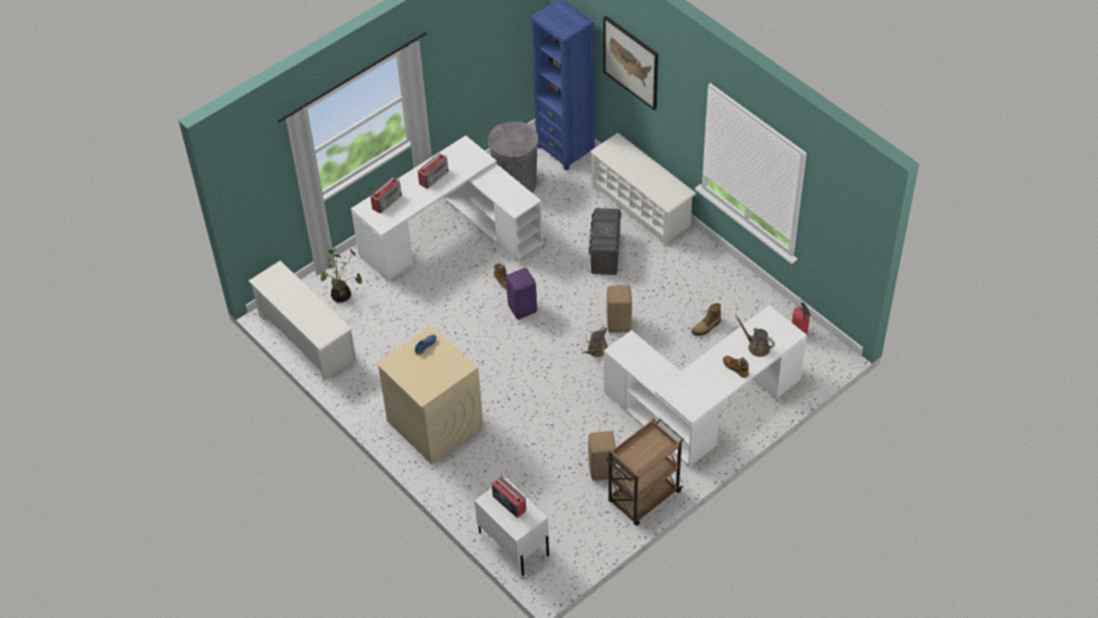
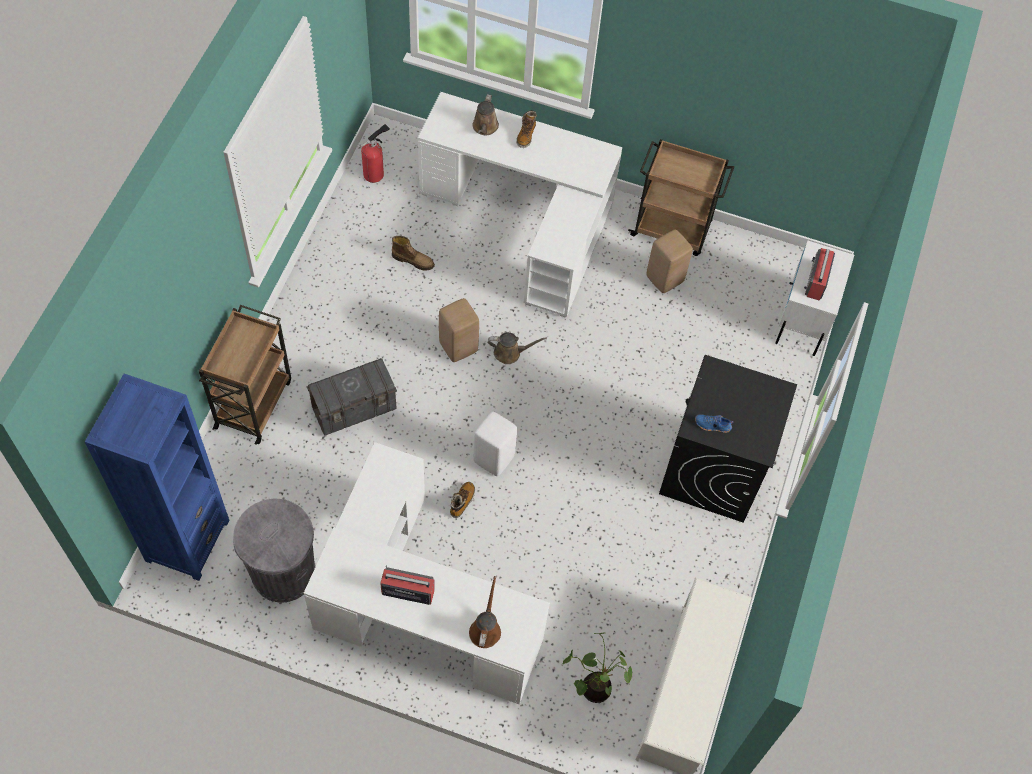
camera: 125 degrees left, 10 degrees up
(387, 201) = (485, 629): radio -> brown watering can
(434, 423) = (713, 469): beige washing machine -> black washing machine
(522, 309) = (494, 459): purple stool -> white stool
(631, 62) = (163, 323): picture -> none
(641, 206) = (254, 402): white shoe rack -> brown cart

